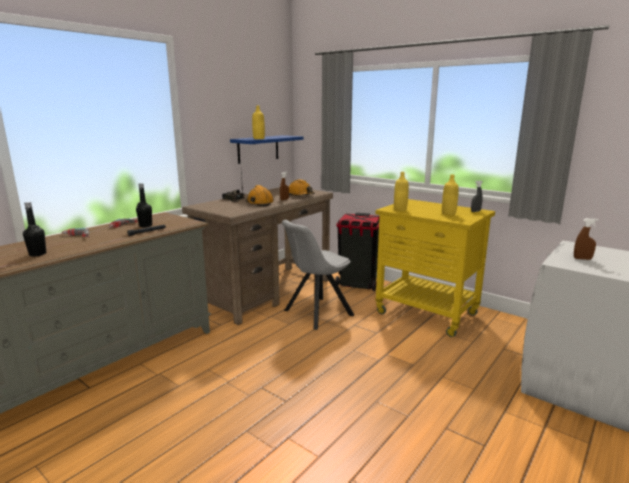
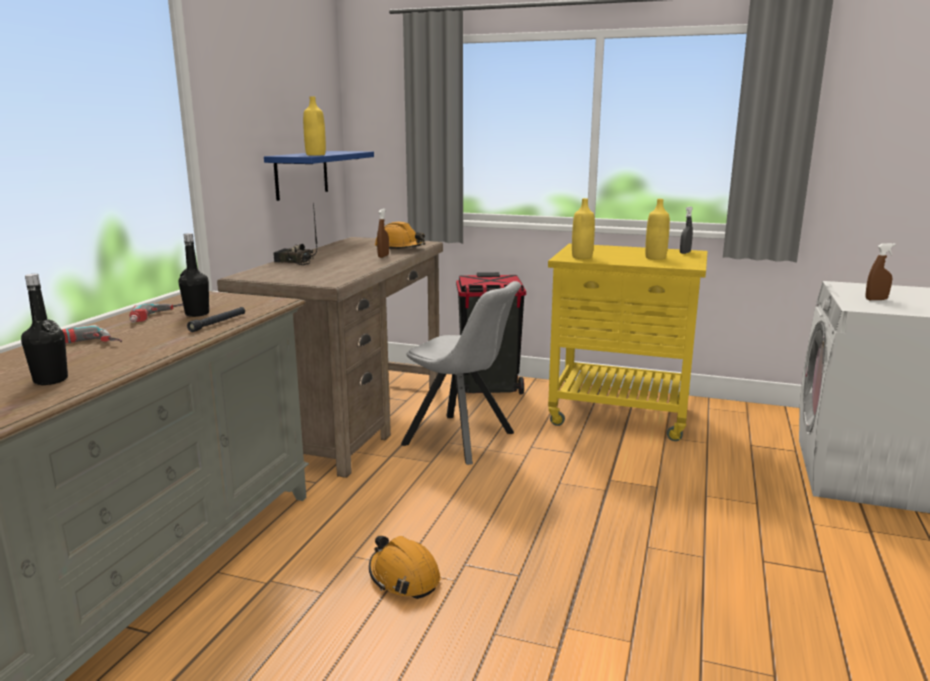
camera: 20 degrees left, 0 degrees up
(259, 202) = (349, 263): orange hard hat -> orange hard hat (404, 577)
(317, 313) = (461, 439): grey chair -> grey chair turned 90 degrees counterclockwise

